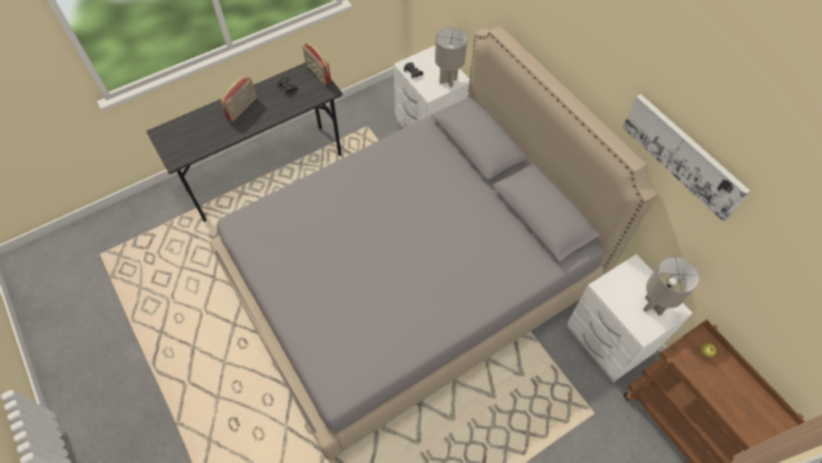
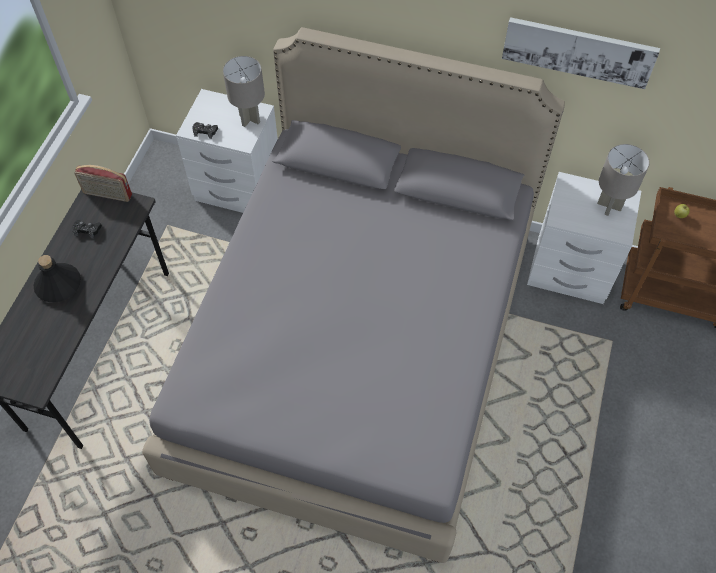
camera: 40 degrees left, 0 degrees up
(242, 108) = (58, 284): radio -> black bottle

